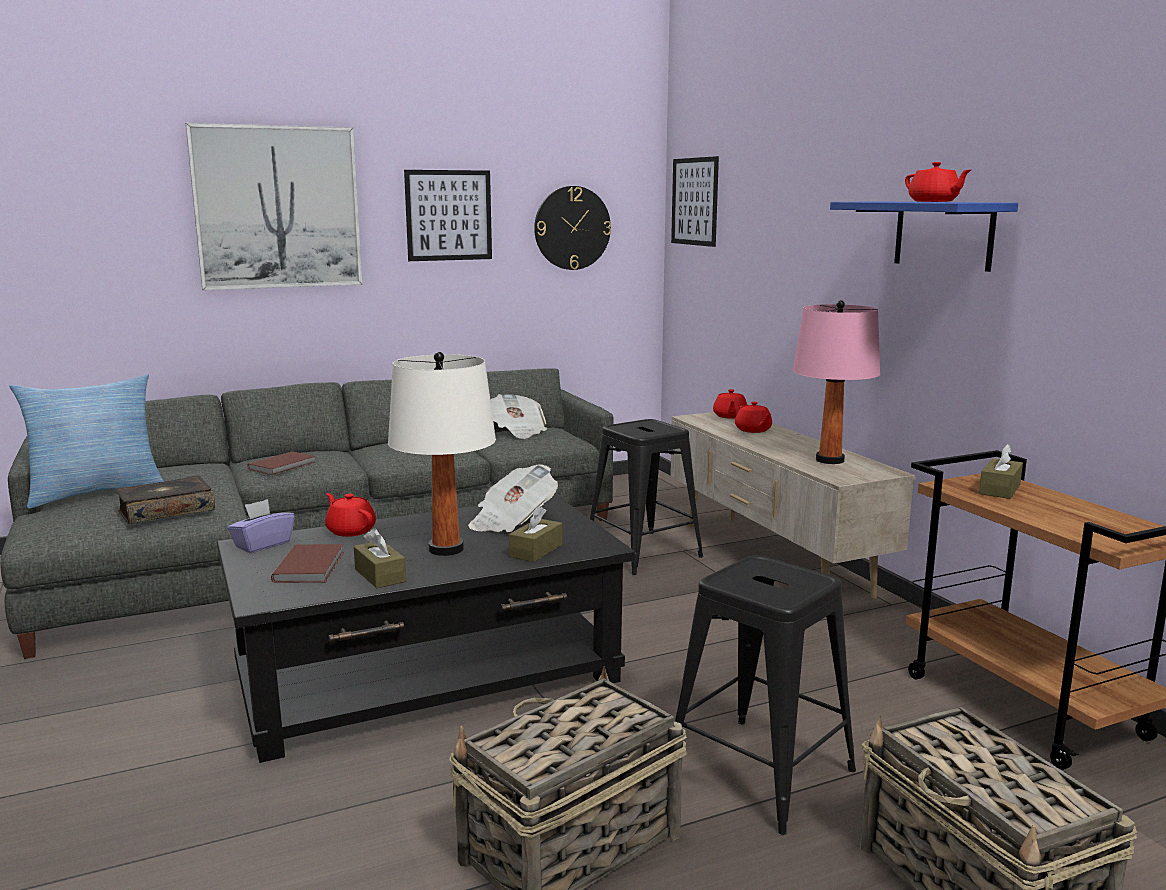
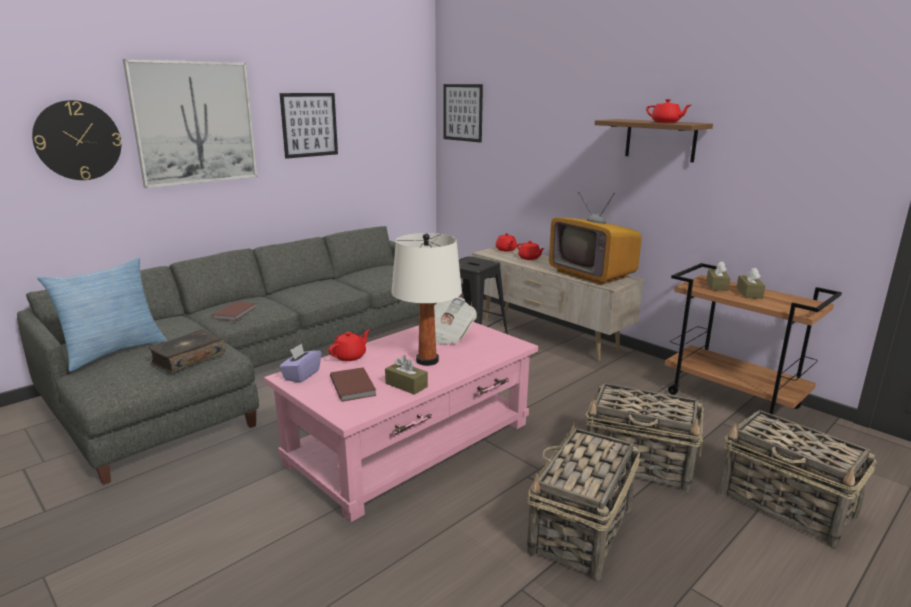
camera: 20 degrees left, 5 degrees up
(350, 530) = (350, 356): red teapot -> red teapot turned 105 degrees clockwise
(430, 677) = (412, 443): black coffee table -> pink coffee table
(517, 431) = (372, 270): newspaper -> none
(536, 551) = (482, 354): brown tissue box -> brown tissue box (749, 293)
(572, 228) = (384, 131): wall clock -> wall clock (78, 140)
(758, 772) = (640, 463): black stool -> basket
(830, 460) = (592, 274): pink table lamp -> television
(943, 234) = (660, 140): blue shelf -> brown shelf

